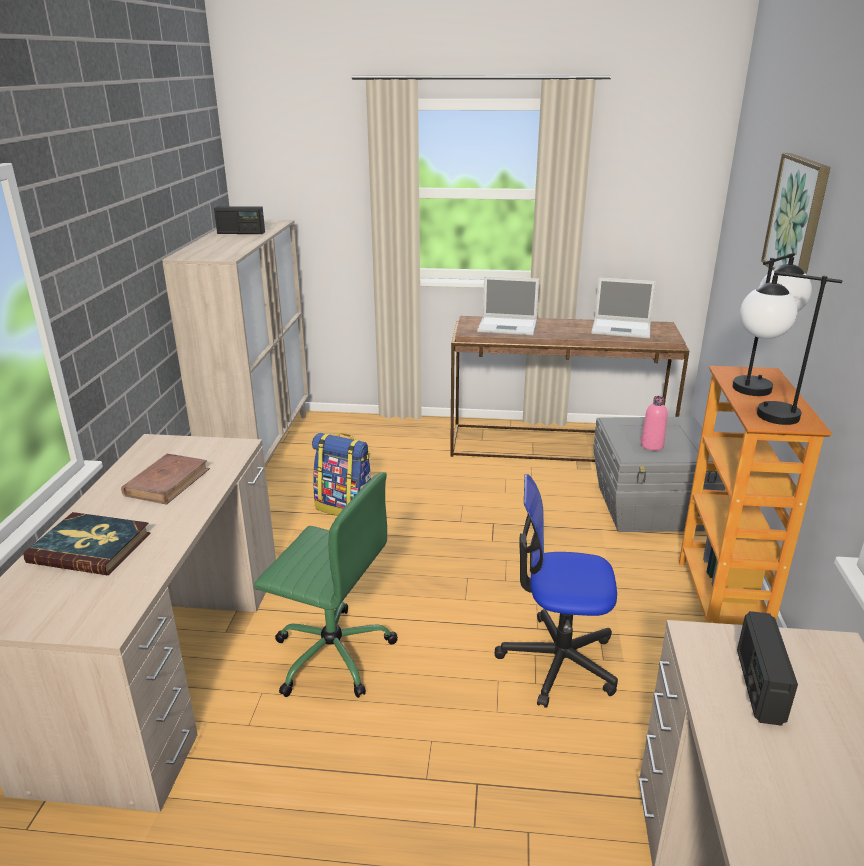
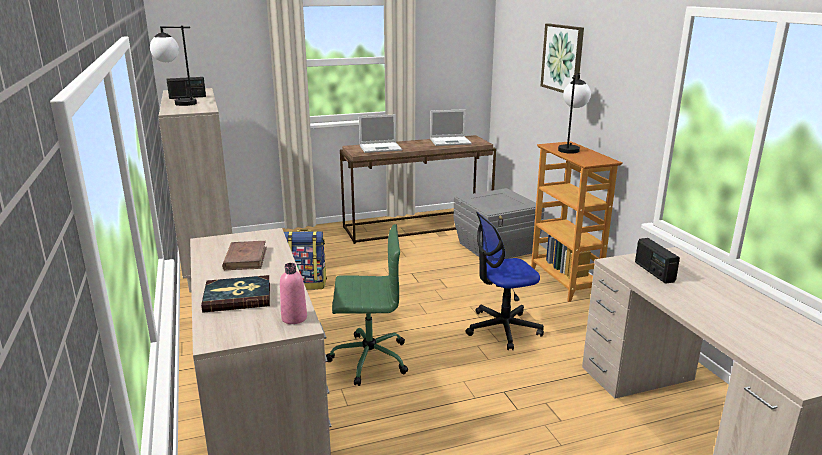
camera: 25 degrees left, 5 degrees down
(652, 445) = (497, 204): pink bottle -> pink bottle (294, 318)
(760, 412) = (583, 159): table lamp -> table lamp (177, 103)

